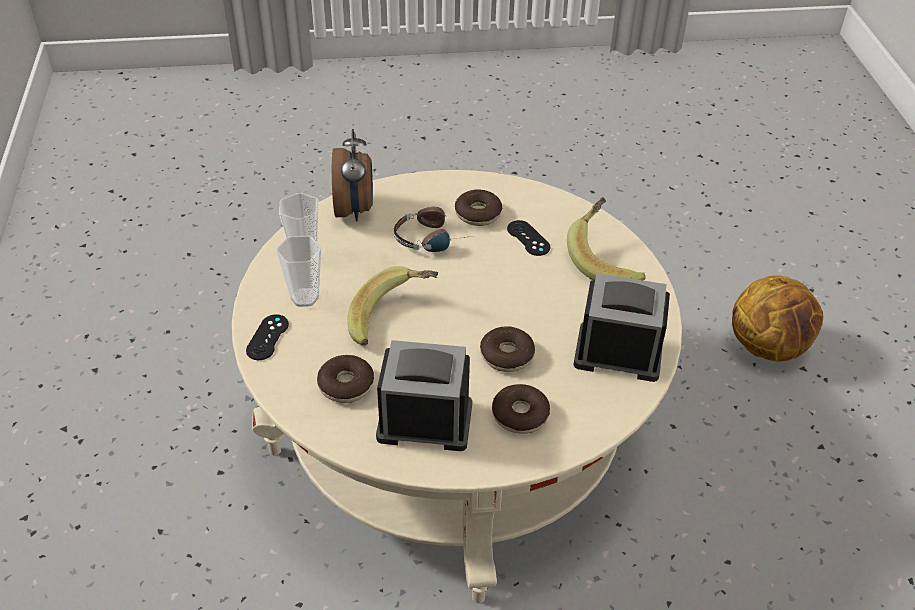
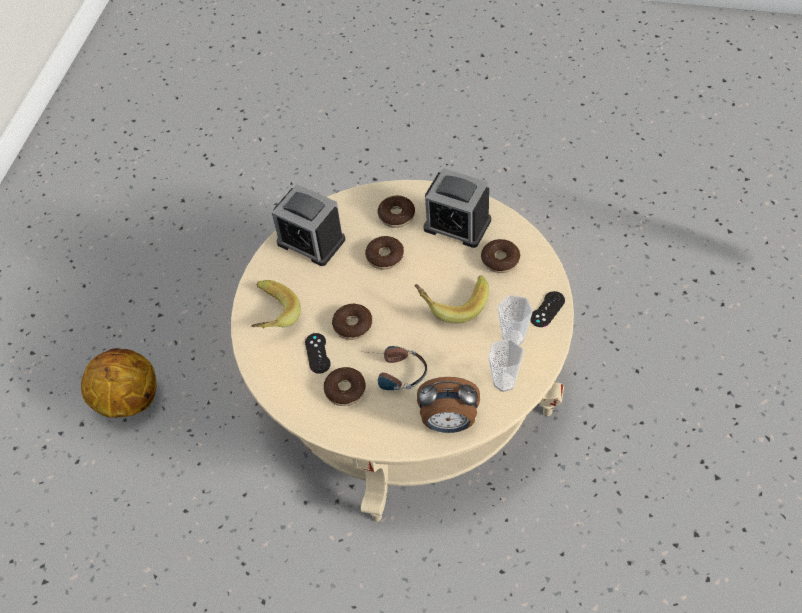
camera: 155 degrees left, 10 degrees up
(355, 209) = (449, 423): alarm clock -> alarm clock turned 105 degrees counterclockwise
(504, 271) = (353, 325): none -> donut

